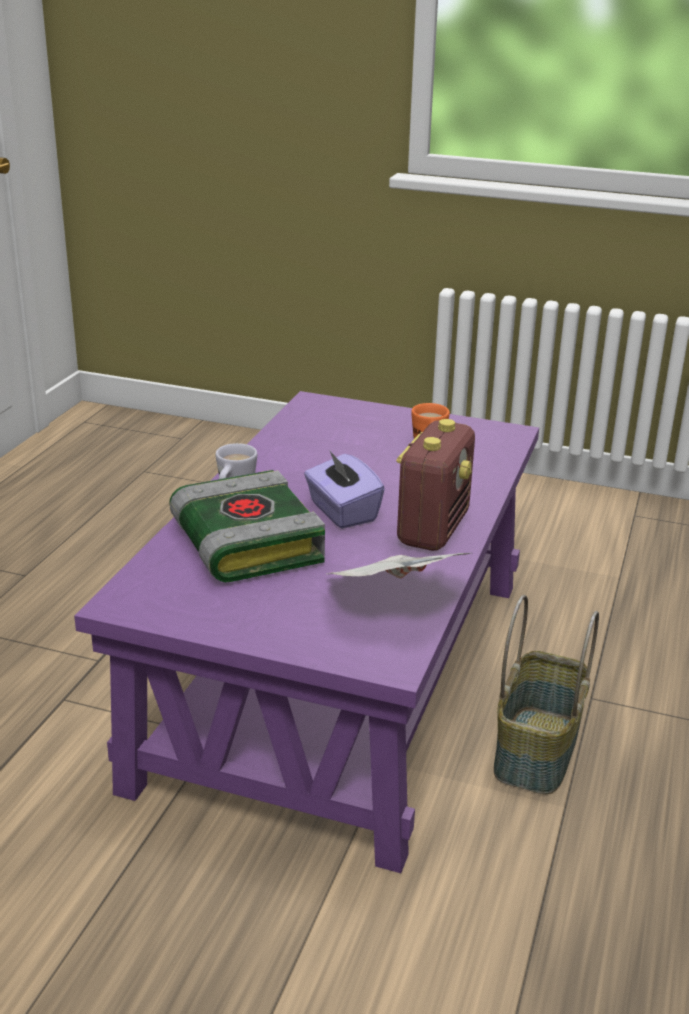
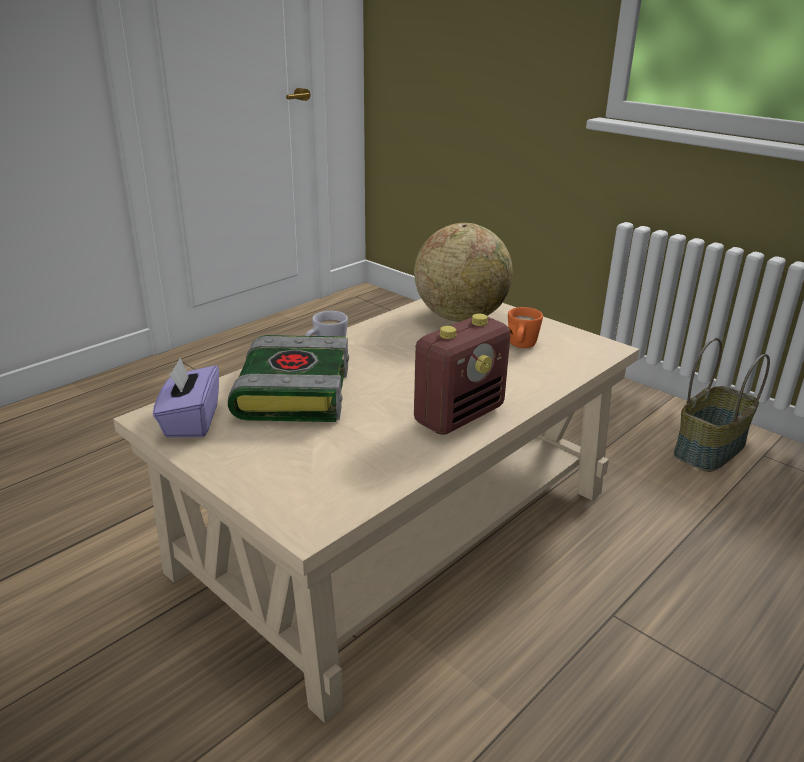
camera: 25 degrees right, 0 degrees up
(339, 676) = (399, 528): purple coffee table -> beige coffee table
(341, 426) = (461, 317): none -> globe
(342, 512) = (394, 384): purple tissue box -> purple tissue box (191, 421)
(396, 598) = (368, 468): newspaper -> none
(538, 751) = (526, 650): basket -> basket (710, 450)

